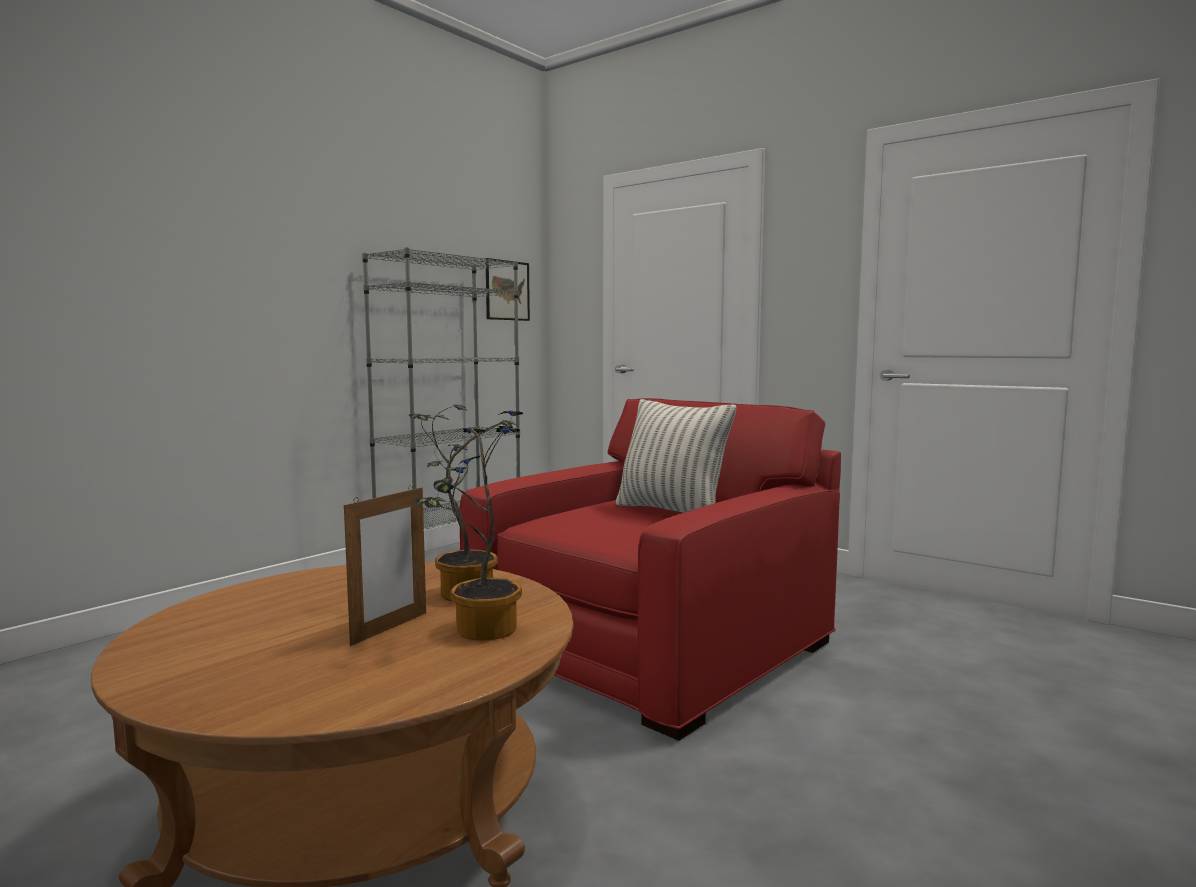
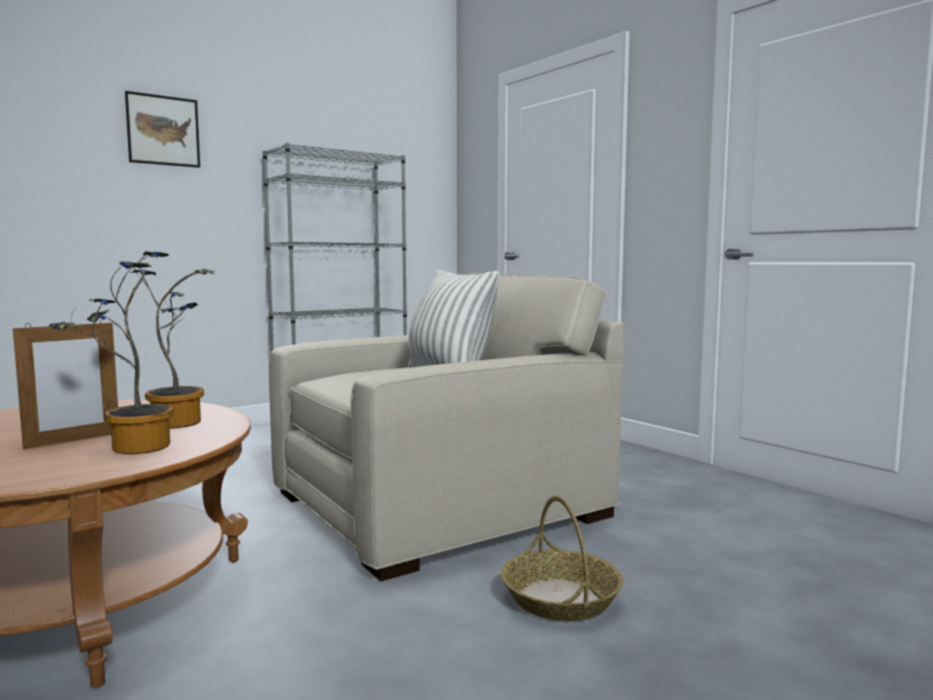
camera: 15 degrees right, 0 degrees up
(507, 290) = (413, 185): picture -> picture (163, 130)
(653, 646) = (439, 504): red armchair -> beige armchair
(863, 735) = (561, 599): none -> basket

